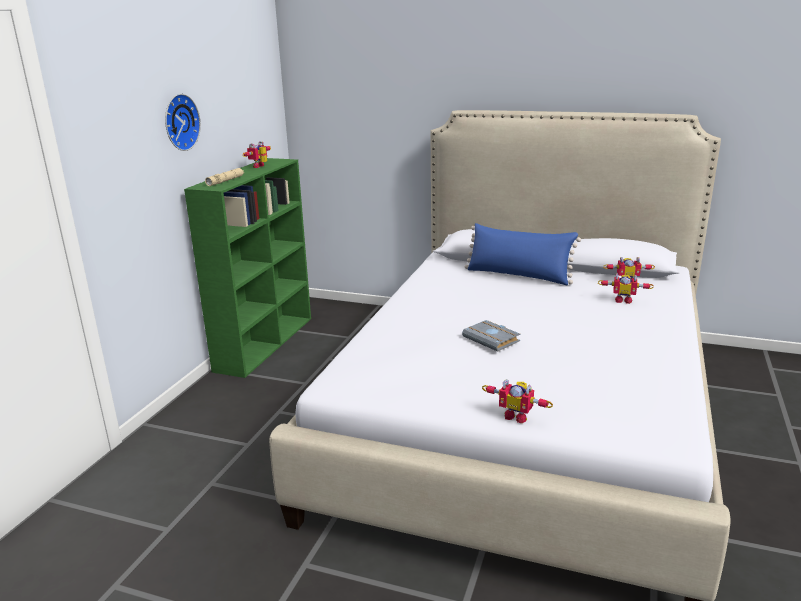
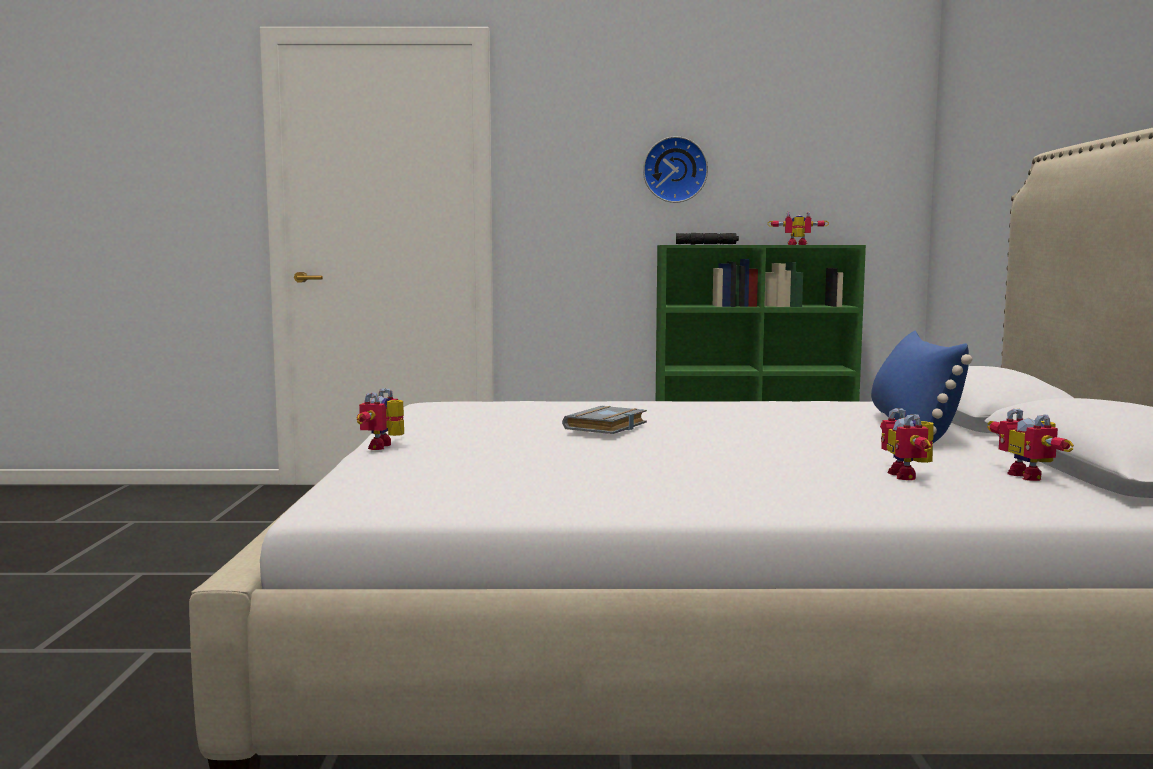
camera: 70 degrees right, 15 degrees down
(225, 181) = (707, 244): beige flashlight -> black flashlight

